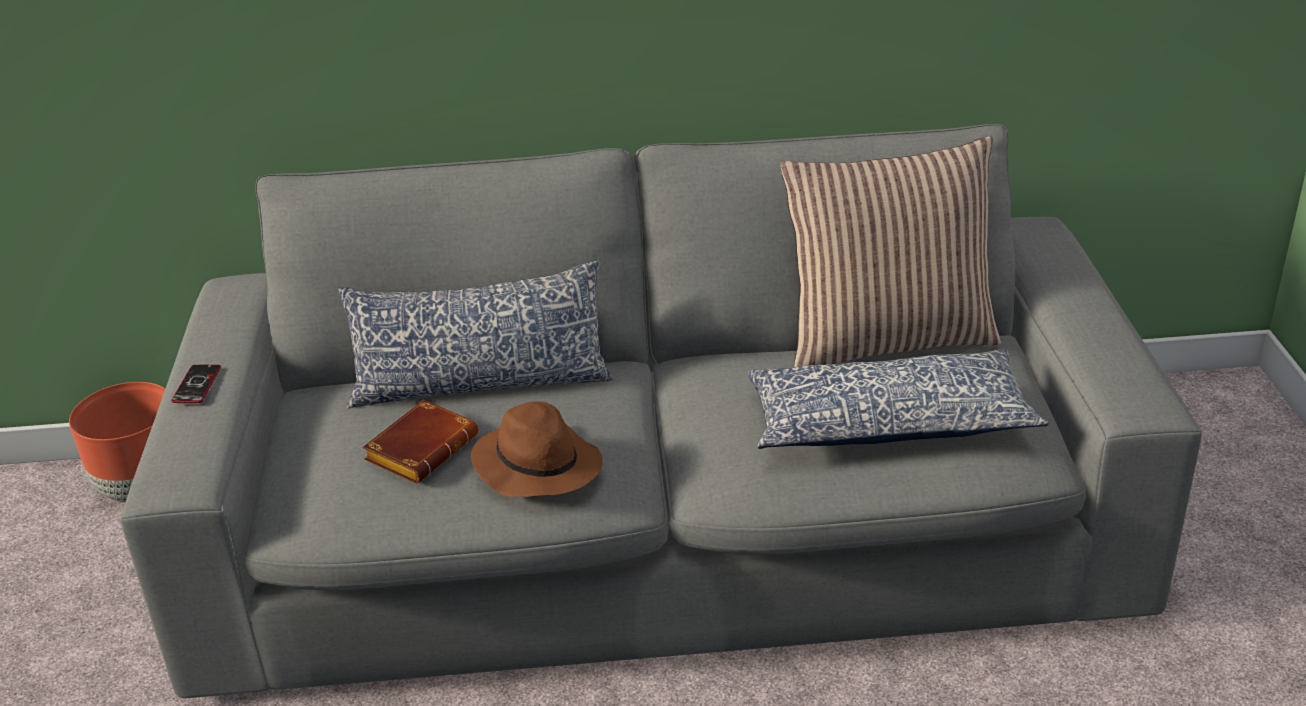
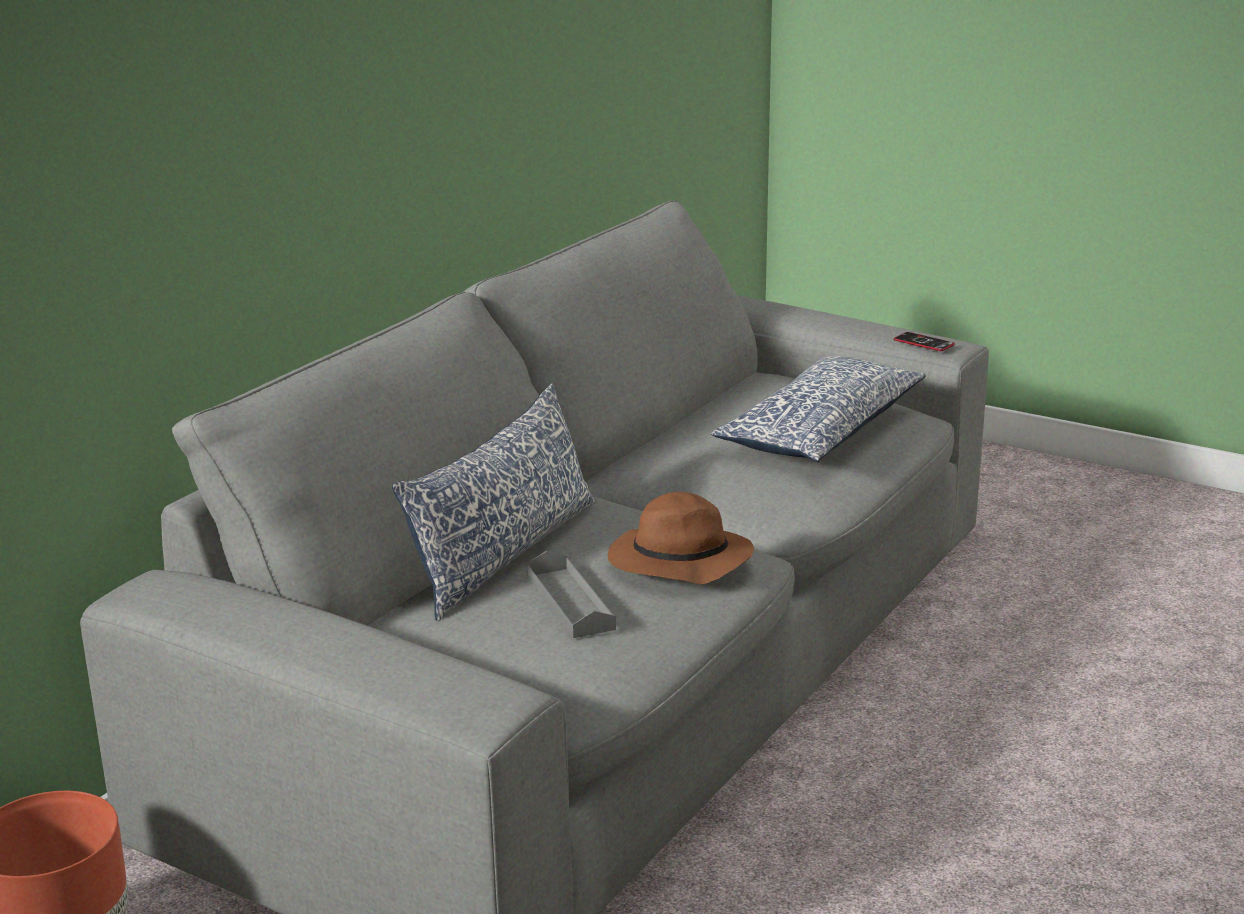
camera: 55 degrees left, 10 degrees down
(197, 385) = (333, 645): phone -> phone (923, 343)
(421, 447) = (570, 602): brown book -> grey tray
(887, 339) = (707, 399): pillow -> none

